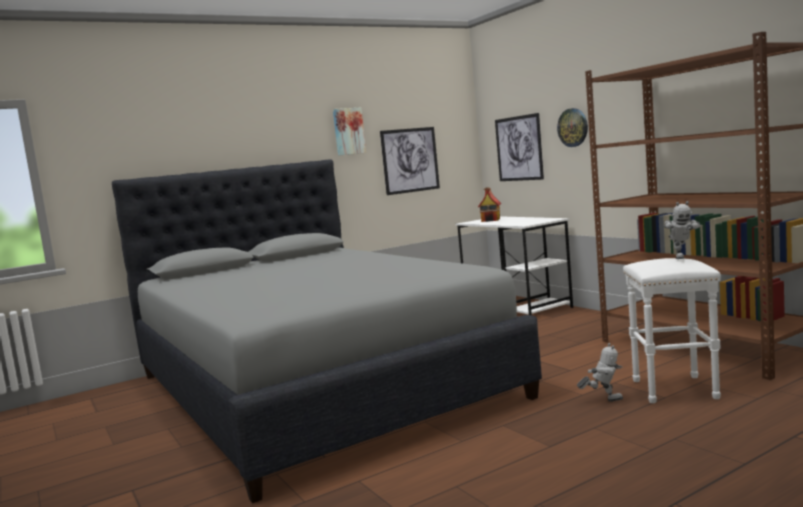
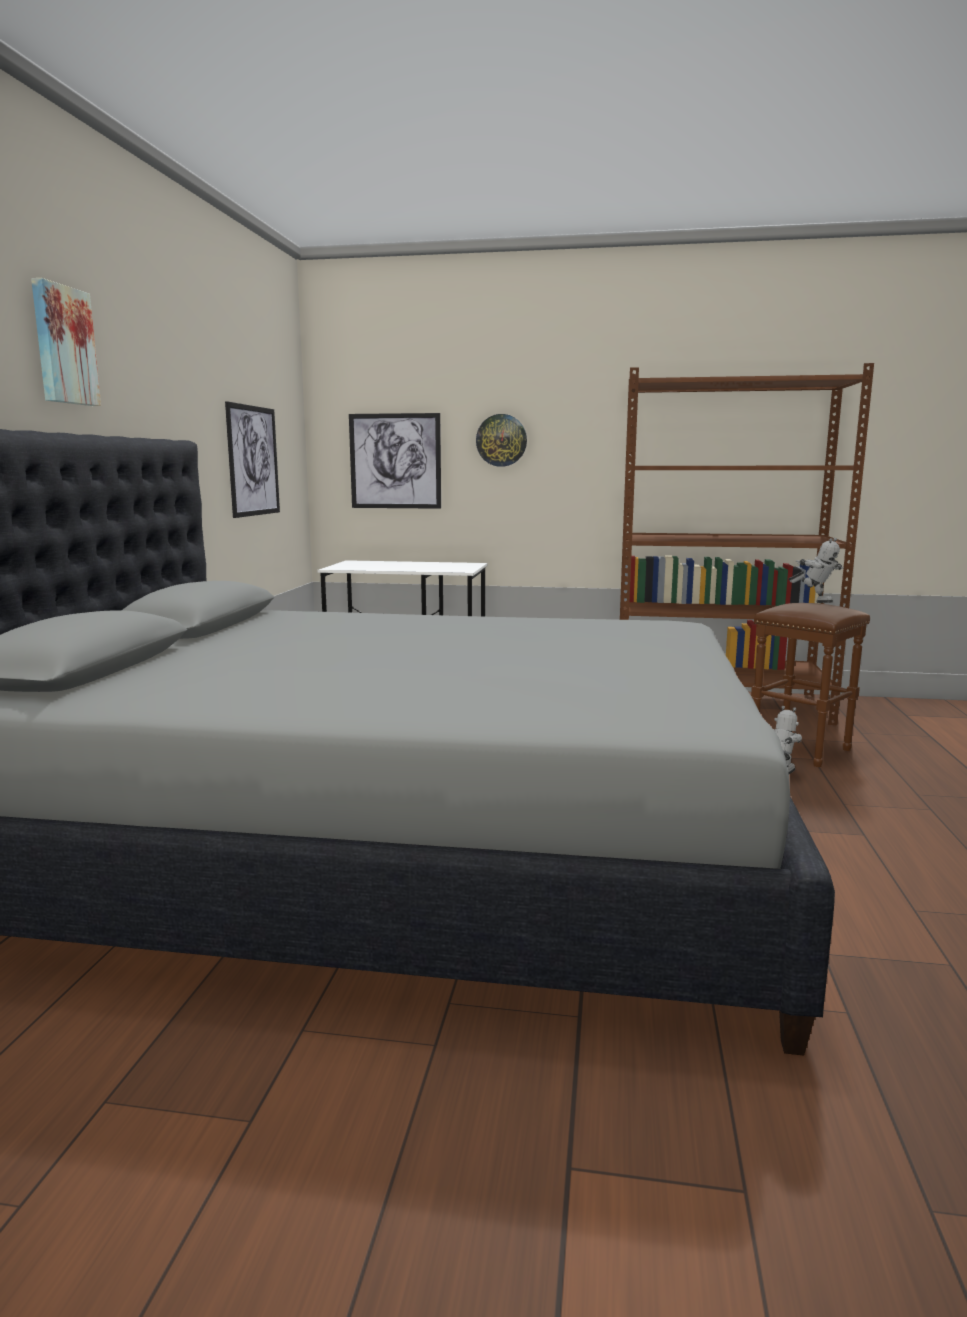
camera: 50 degrees left, 5 degrees up
(348, 131) = (193, 392): picture -> picture (63, 345)
(491, 220) = (365, 565): toy house -> none
(675, 388) = (798, 748): white stool -> brown stool

